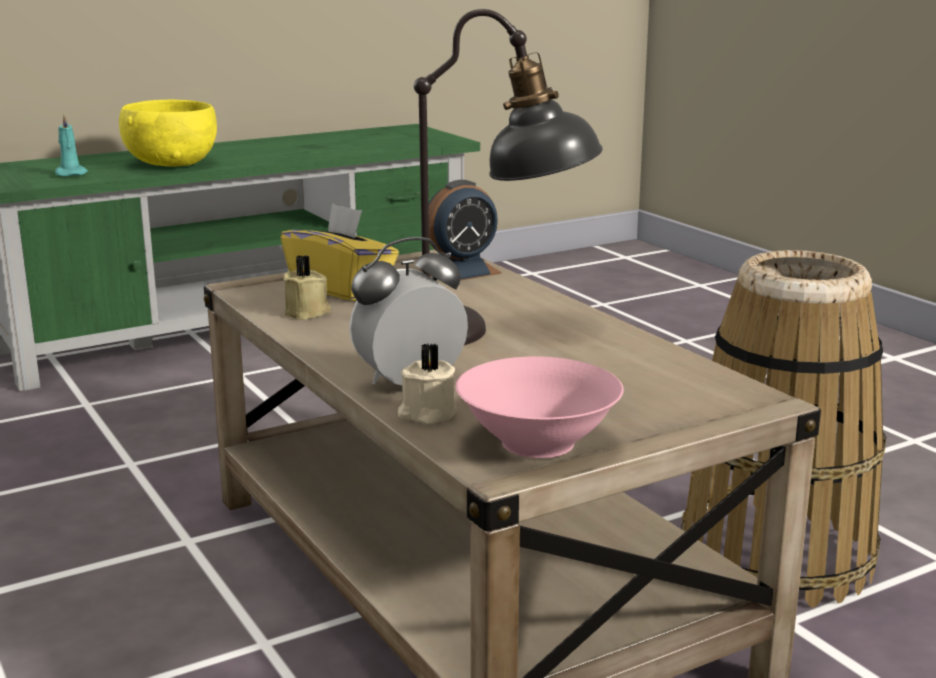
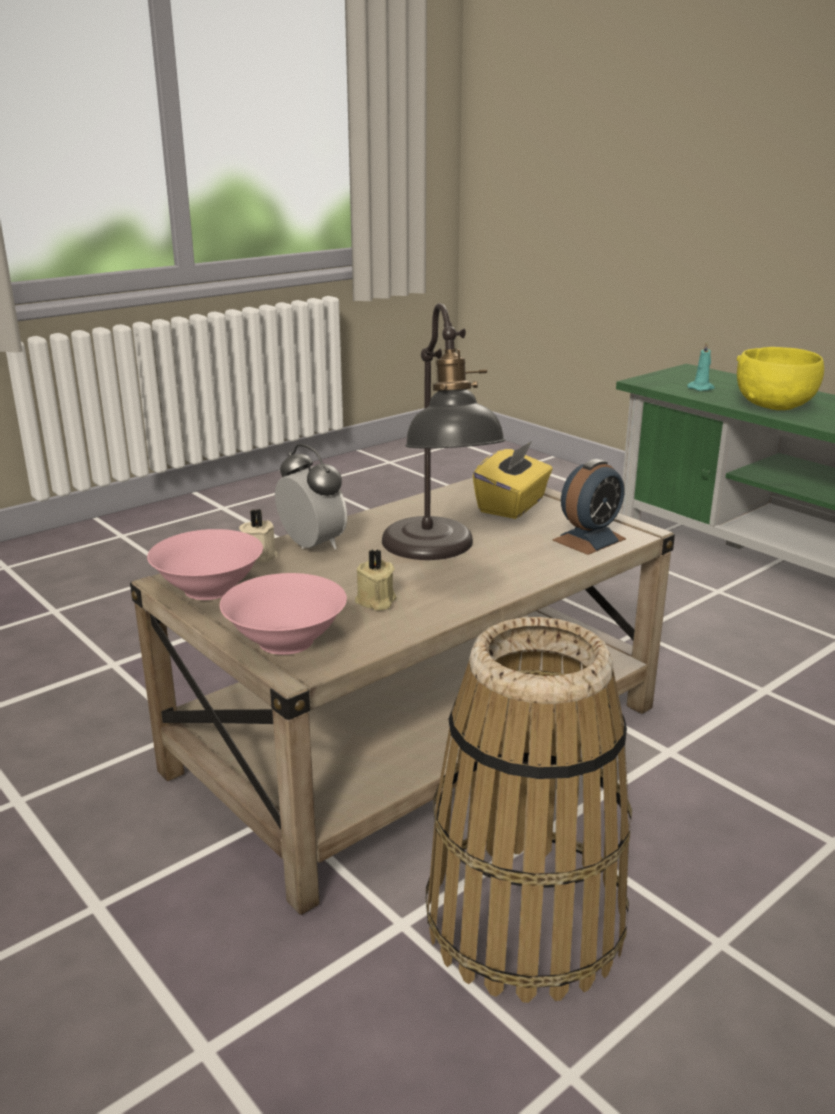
camera: 80 degrees right, 5 degrees up
(308, 313) = (448, 503): beige candle -> beige candle (375, 601)
(460, 271) = (589, 539): alarm clock -> alarm clock turned 90 degrees counterclockwise
(697, 402) = (287, 641): none -> pink bowl

